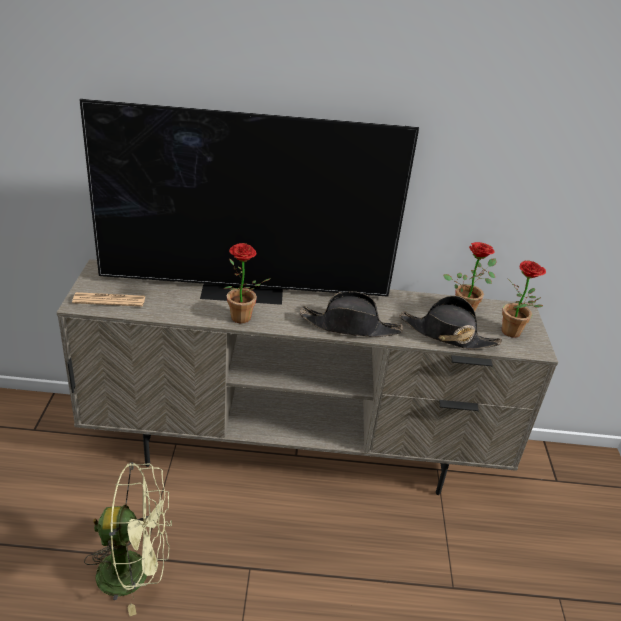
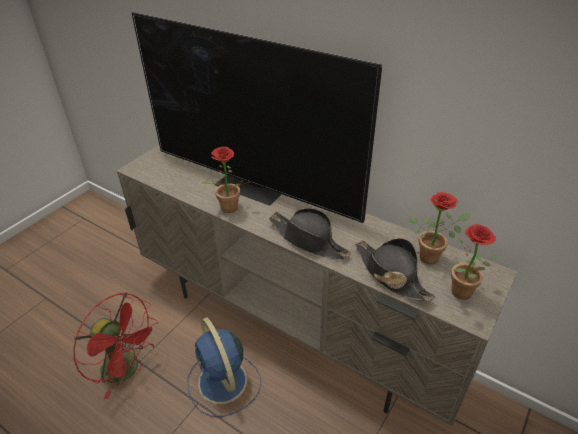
camera: 35 degrees right, 5 degrees up
(109, 300) = (154, 170): newspaper -> none
(135, 572) = (127, 369): green fan -> red fan
(263, 536) = (223, 383): none -> blue fan

